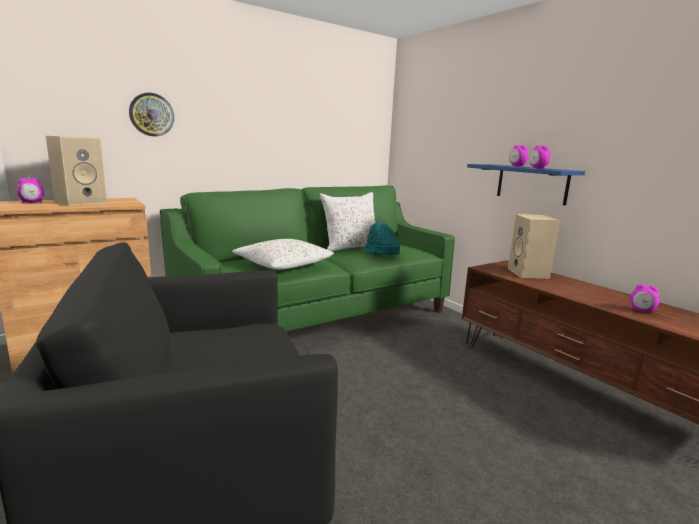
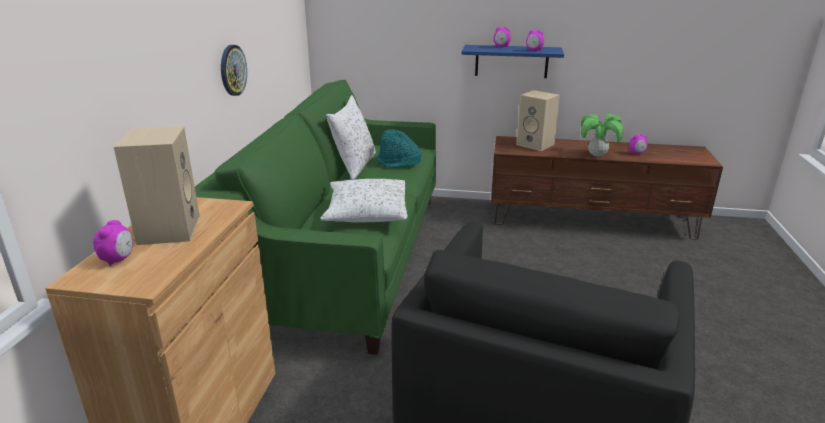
camera: 45 degrees left, 10 degrees up
(151, 114) = (140, 60): wall clock -> wall clock (232, 70)
(579, 297) = (597, 155): none -> potted plant

